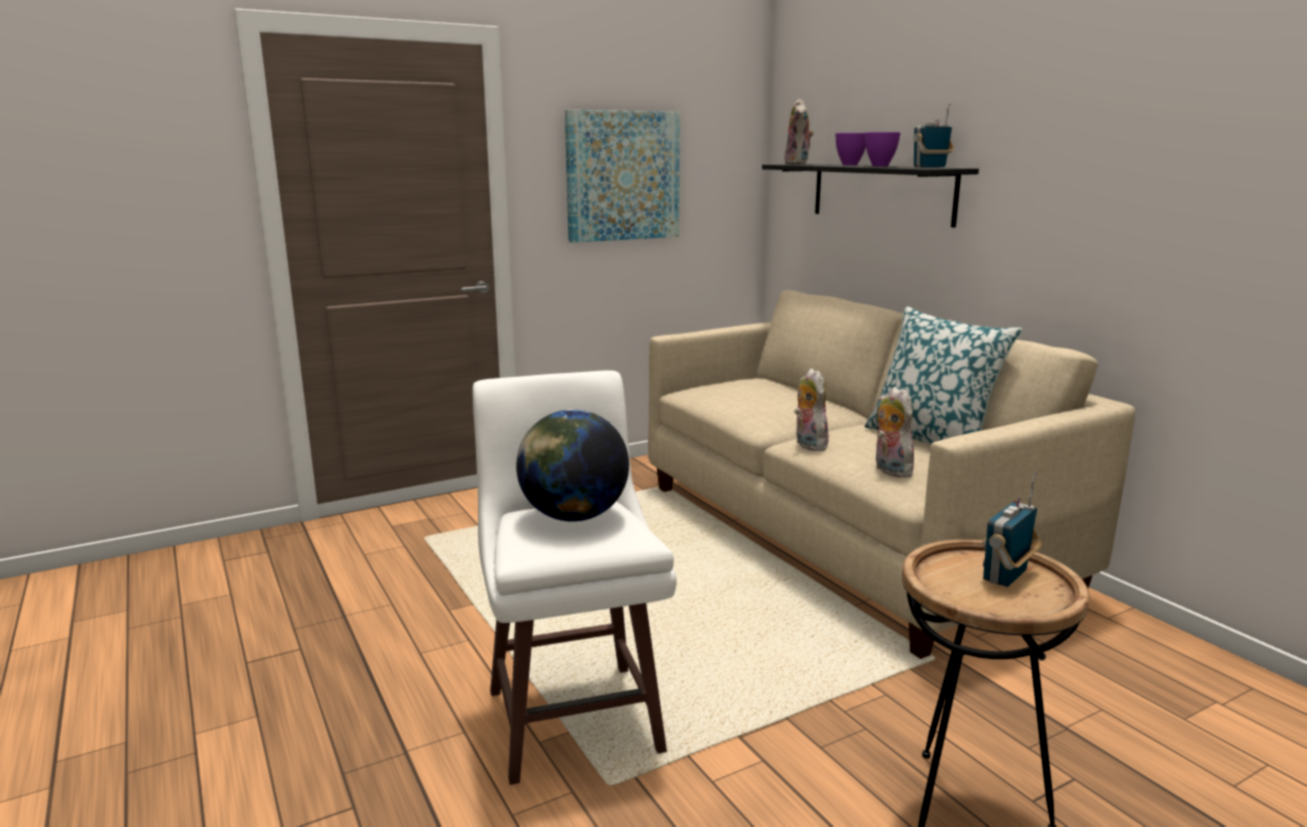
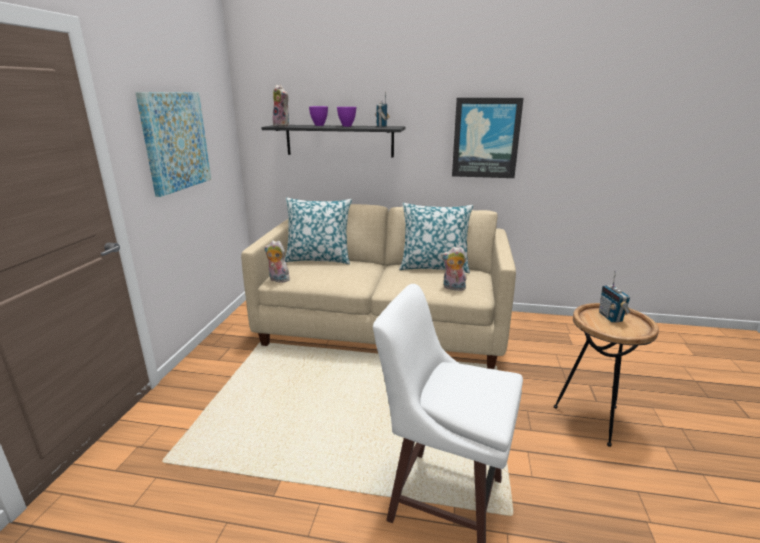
camera: 50 degrees left, 5 degrees up
(573, 516) = (458, 382): globe -> none
(783, 385) = (319, 259): none -> pillow
(808, 445) = (396, 288): plush toy -> plush toy (278, 280)
(1122, 196) = (486, 138): none -> picture

